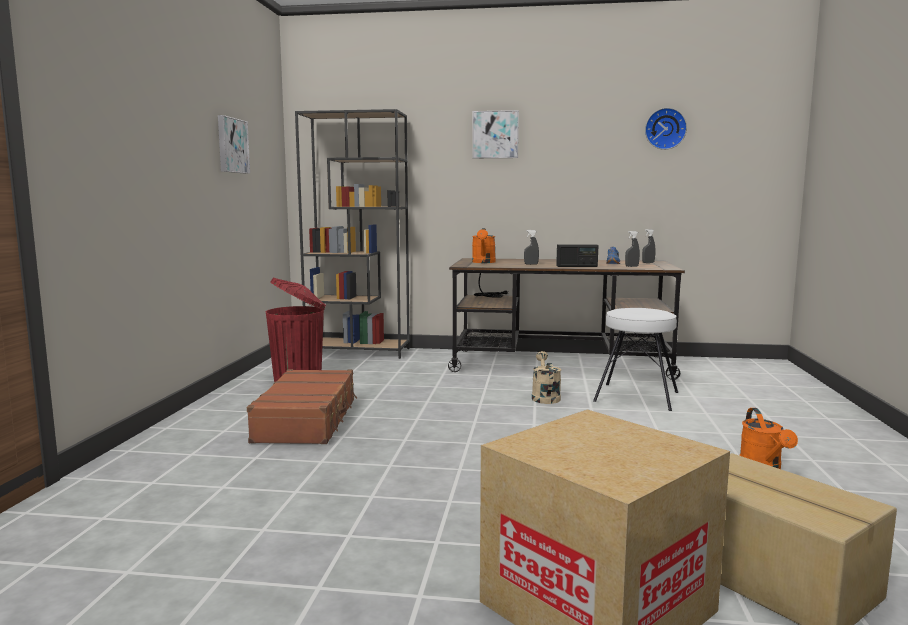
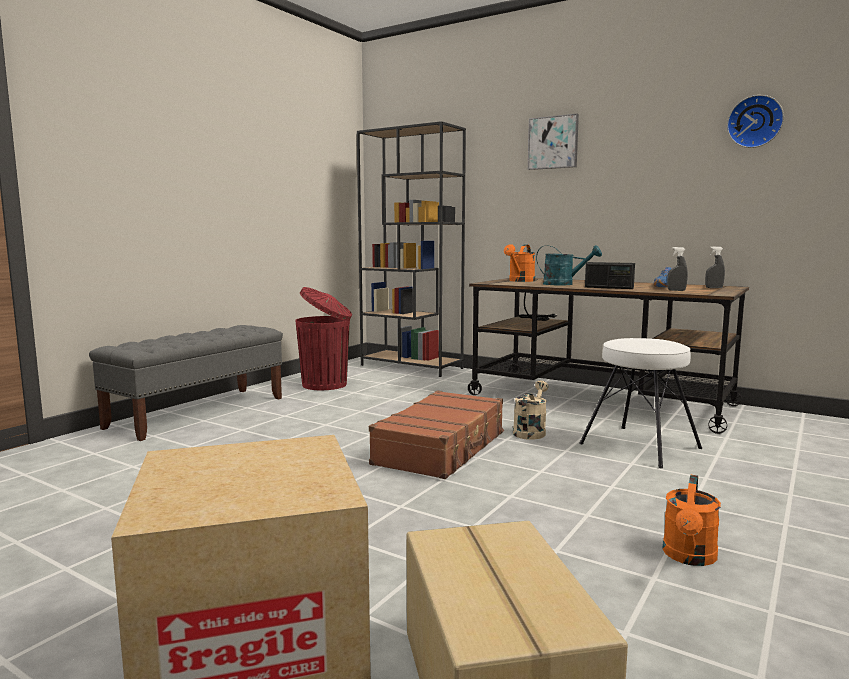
camera: 25 degrees right, 0 degrees up
(204, 423) = (199, 412): none -> grey bench
(232, 145) = (283, 164): picture -> none
(307, 420) = (278, 421): brown suitcase -> brown suitcase (442, 448)
(531, 264) = (564, 284): grey spray bottle -> turquoise watering can

